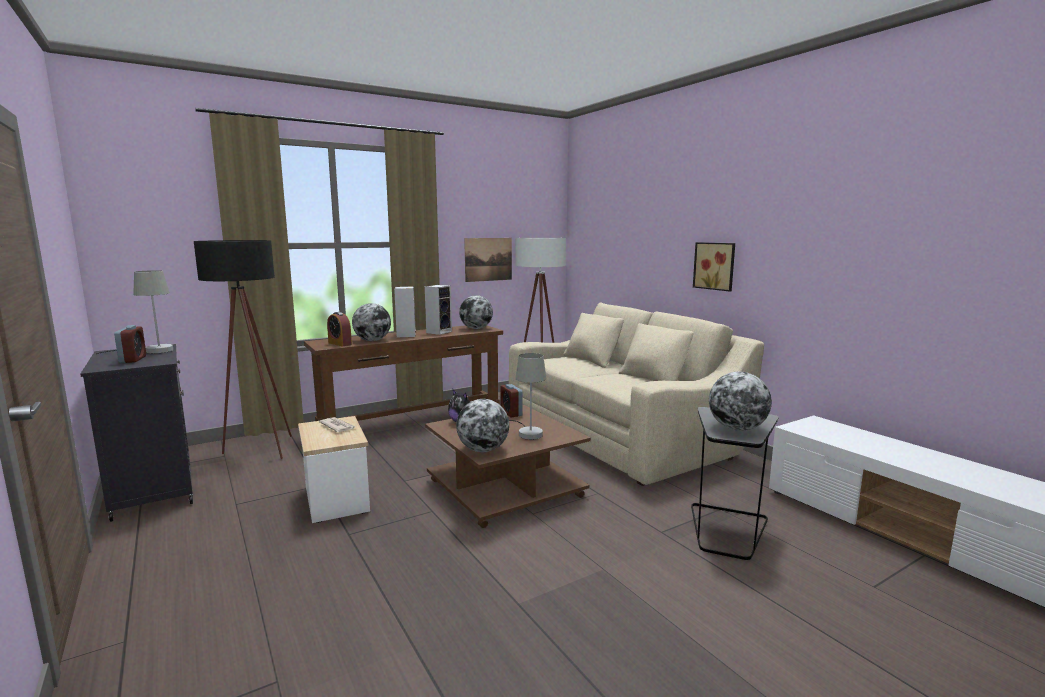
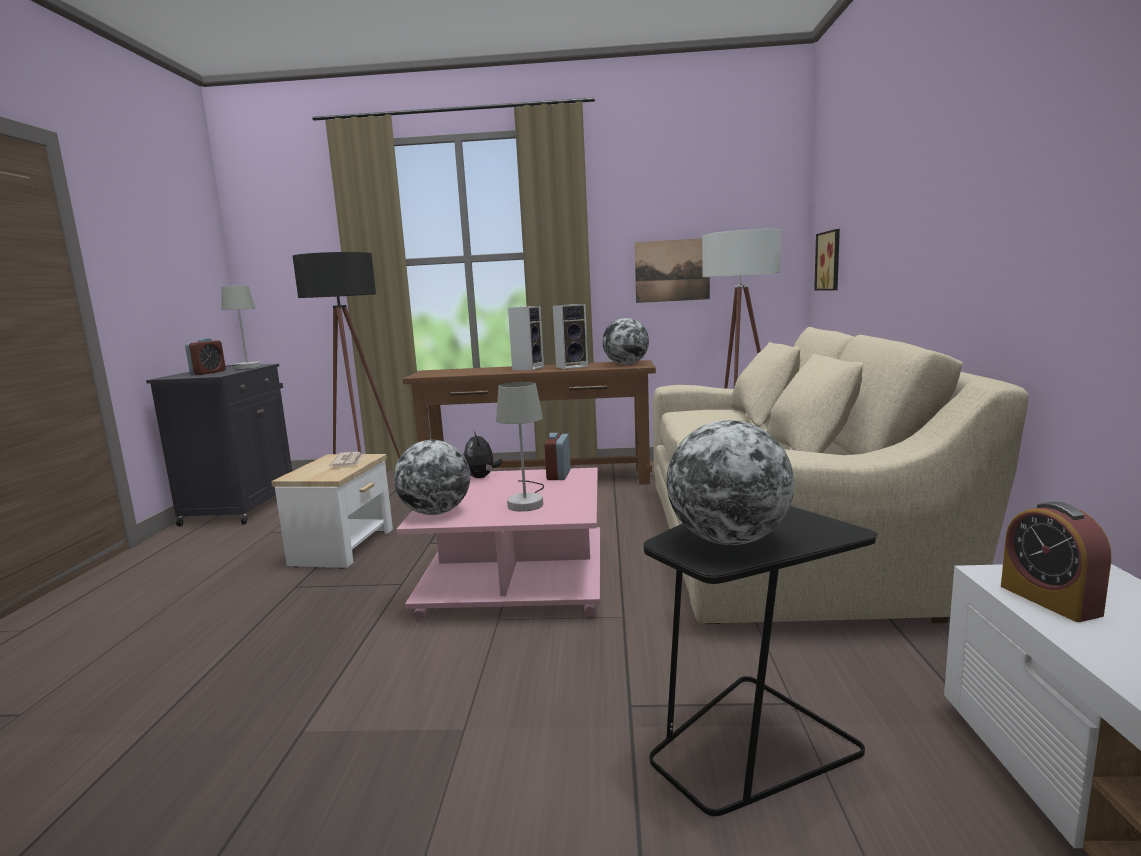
camera: 35 degrees right, 0 degrees up
(340, 344) = (441, 373): alarm clock -> alarm clock (1049, 600)
(372, 340) = (479, 372): globe -> none
(507, 488) = (517, 579): brown coffee table -> pink coffee table
(715, 266) = (967, 240): picture -> picture (830, 260)

